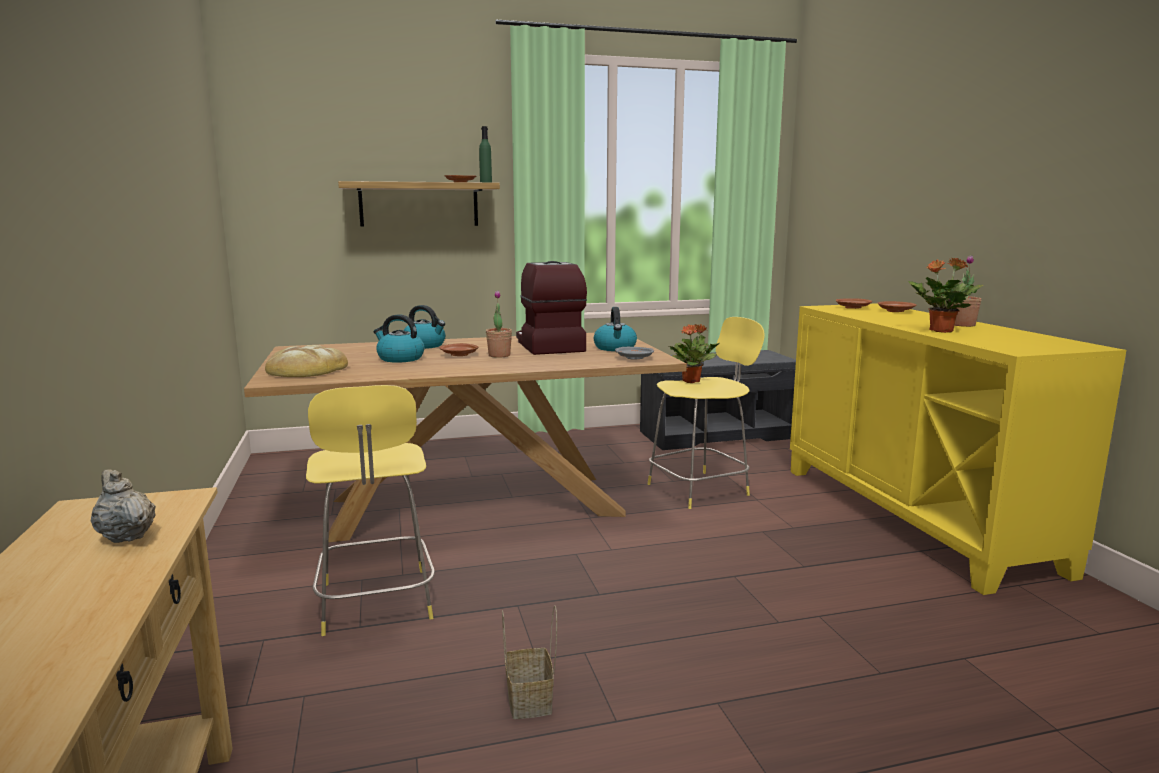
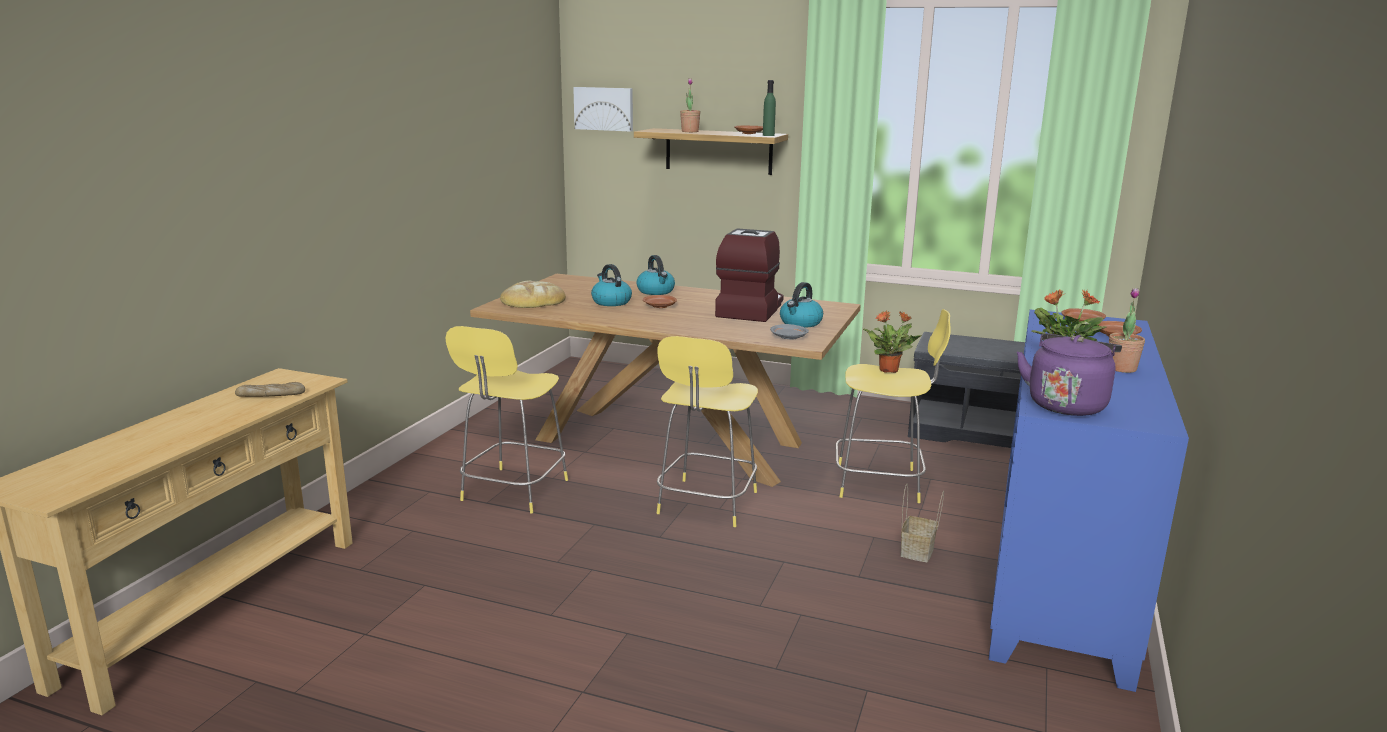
camera: 35 degrees right, 5 degrees up
(126, 536) = (271, 395): beige teapot -> bread
(276, 162) = (604, 108): none -> picture
(499, 355) = (688, 313): potted plant -> potted plant (690, 131)
(531, 701) = (519, 583): basket -> basket (917, 552)
(594, 549) = (706, 504): none -> yellow stool
(913, 516) = (1061, 575): yellow cabinet -> blue cabinet
(1014, 346) = (1067, 404): none -> purple kettle

